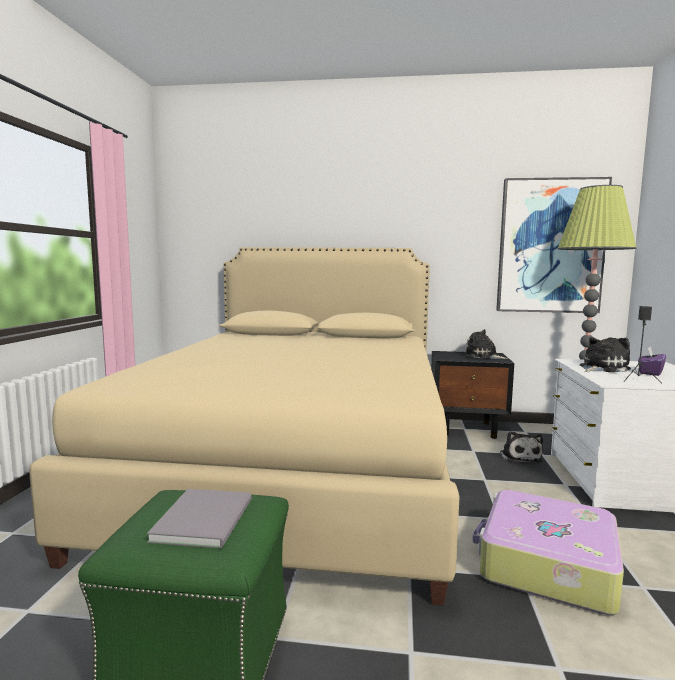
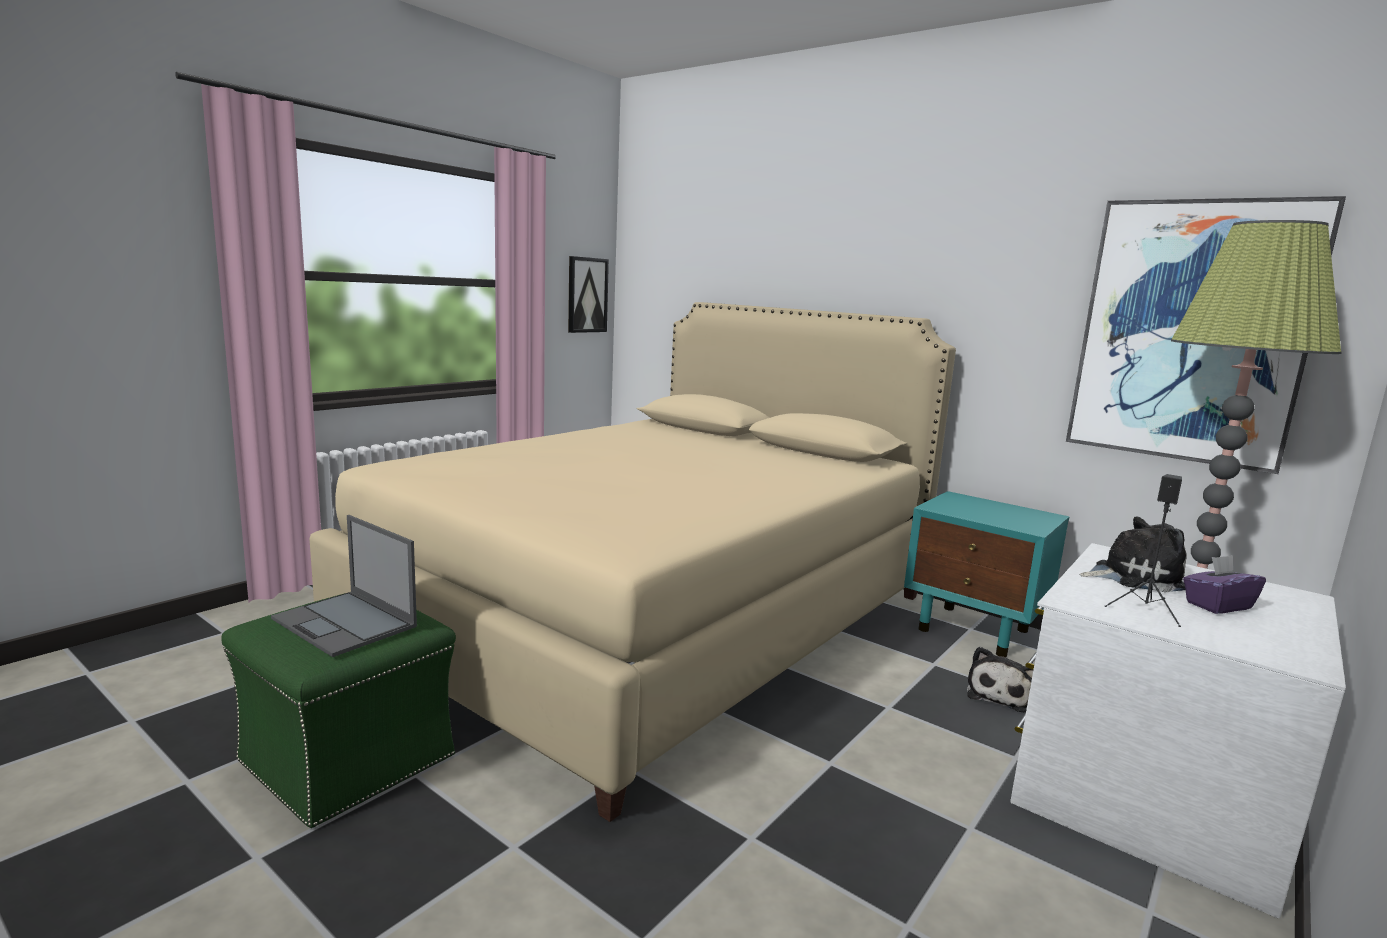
camera: 30 degrees right, 5 degrees up
(145, 246) = (587, 295): none -> picture
(207, 518) = (346, 623): grey book -> laptop
(467, 429) = (975, 630): black nightstand -> turquoise nightstand
(483, 356) = (1016, 515): plush toy -> none
(545, 565) = (805, 839): suitcase -> none

